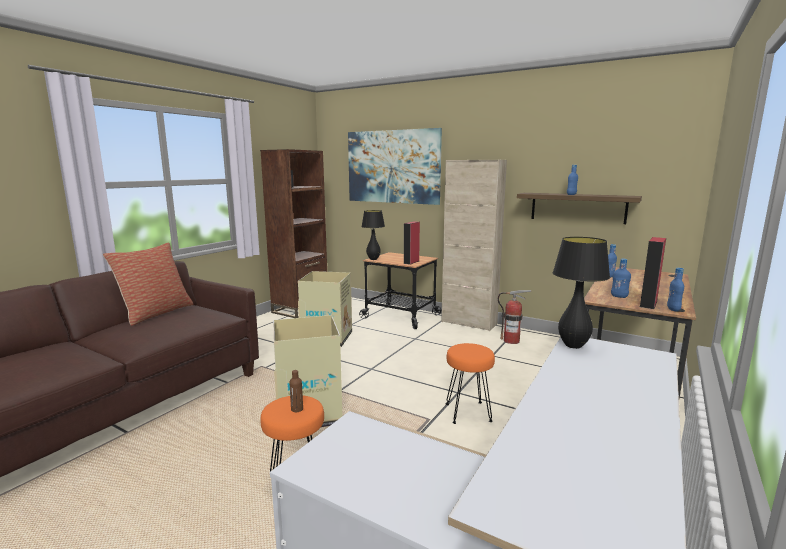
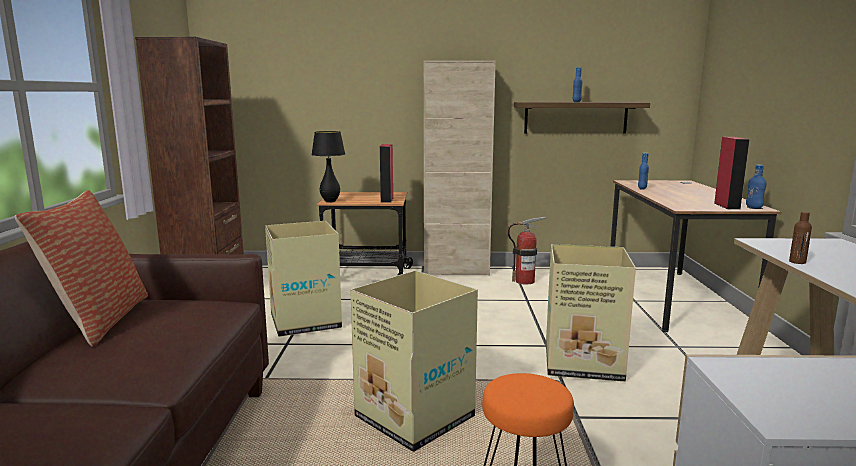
camera: 30 degrees left, 0 degrees up
(297, 409) = (537, 390): brown bottle -> brown bottle (797, 262)
(393, 167) = (329, 71): picture -> none
(468, 413) = (584, 363): orange stool -> cardboard box
(573, 345) = (769, 246): black table lamp -> none
(619, 296) = (692, 203): blue bottle -> none

